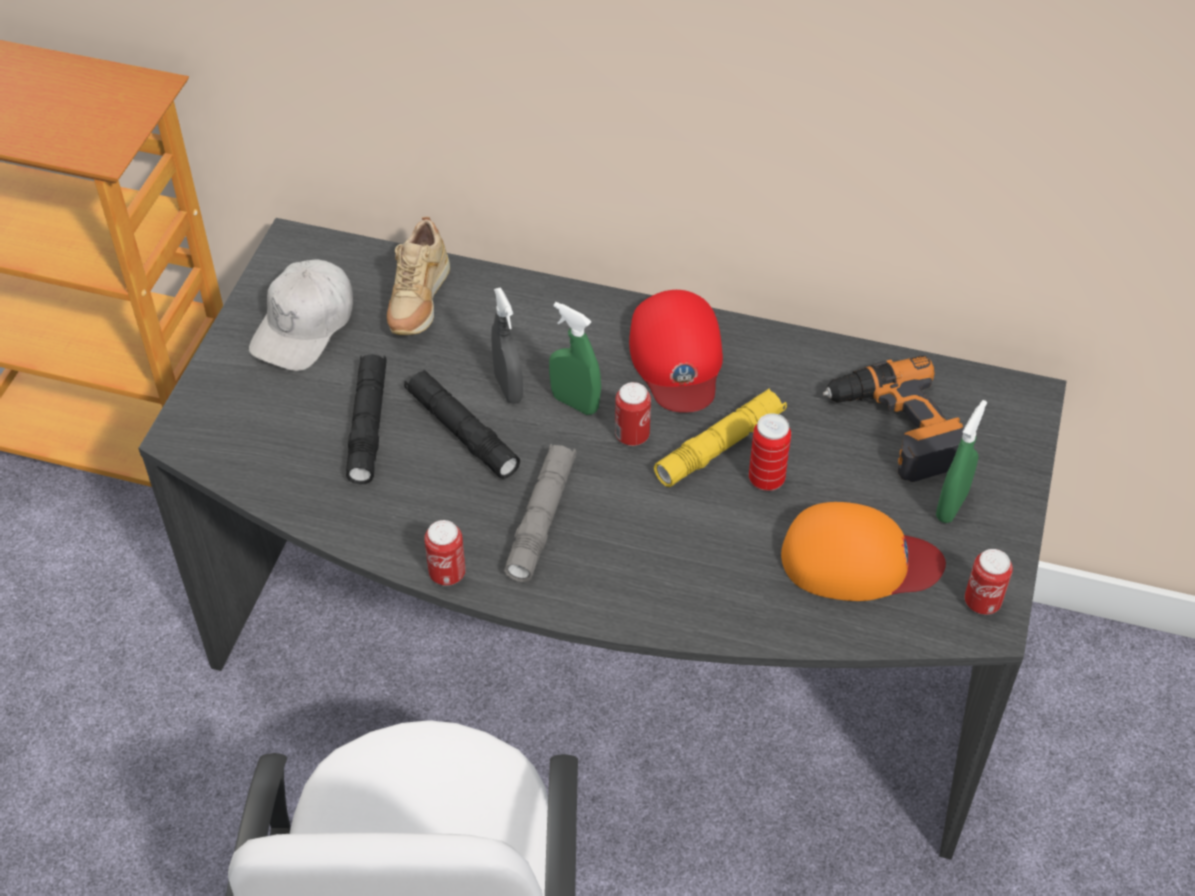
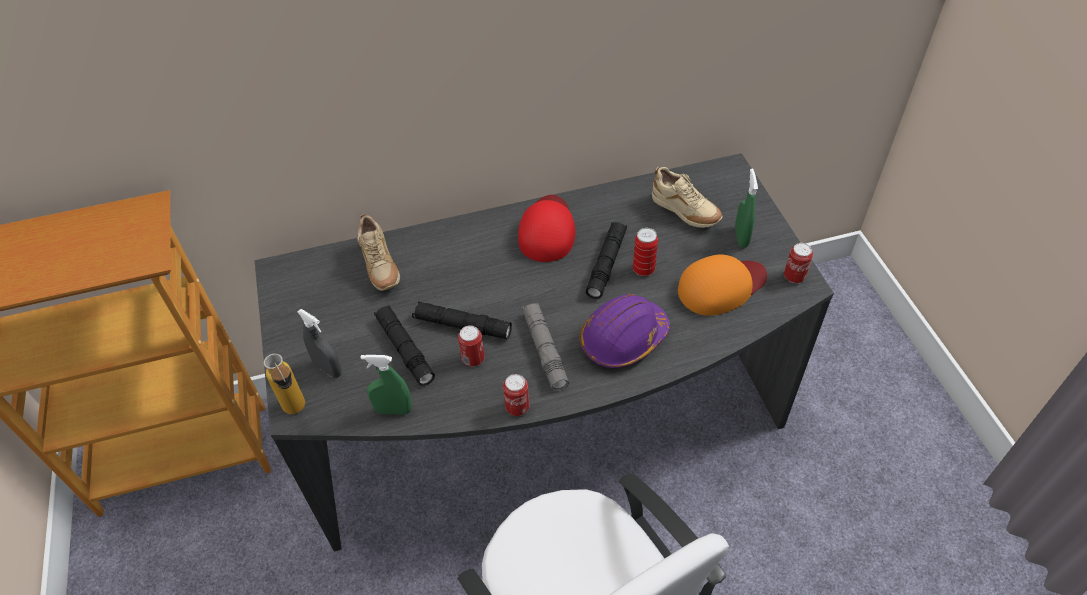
camera: 30 degrees left, 0 degrees up
(187, 437) = (298, 412): none -> bottle
(305, 326) = (322, 312): white cap -> none
(508, 388) = (469, 289): grey spray bottle -> grey spray bottle (328, 369)
(575, 403) = (512, 279): green spray bottle -> green spray bottle (393, 410)
(632, 436) = (557, 281): can -> can (473, 359)
(657, 560) = (623, 339): none -> purple hard hat
(677, 358) = (547, 230): red cap -> red cap turned 135 degrees counterclockwise
(720, 445) = (606, 264): yellow flashlight -> black flashlight
(897, 428) = (684, 213): power drill -> beige shoe

